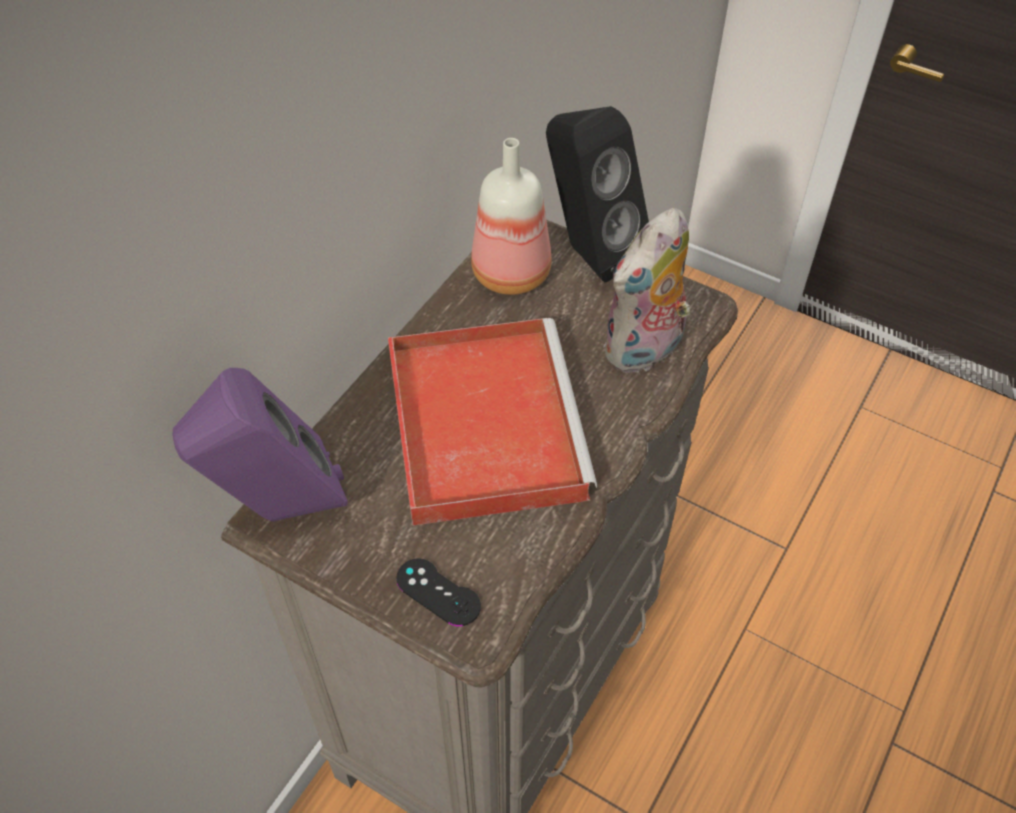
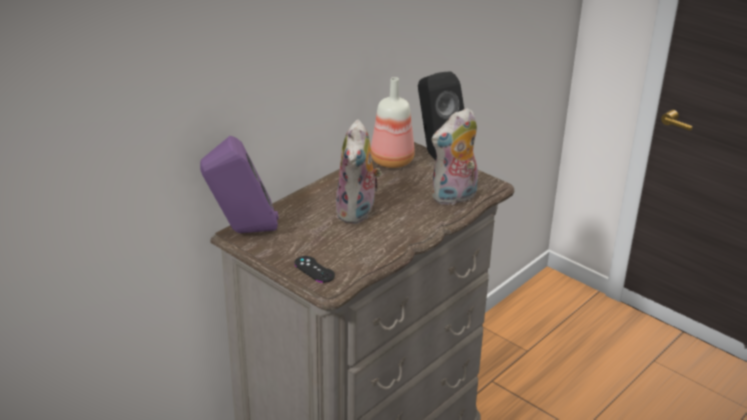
camera: 10 degrees right, 20 degrees down
(482, 420) = (358, 212): red tray -> plush toy

